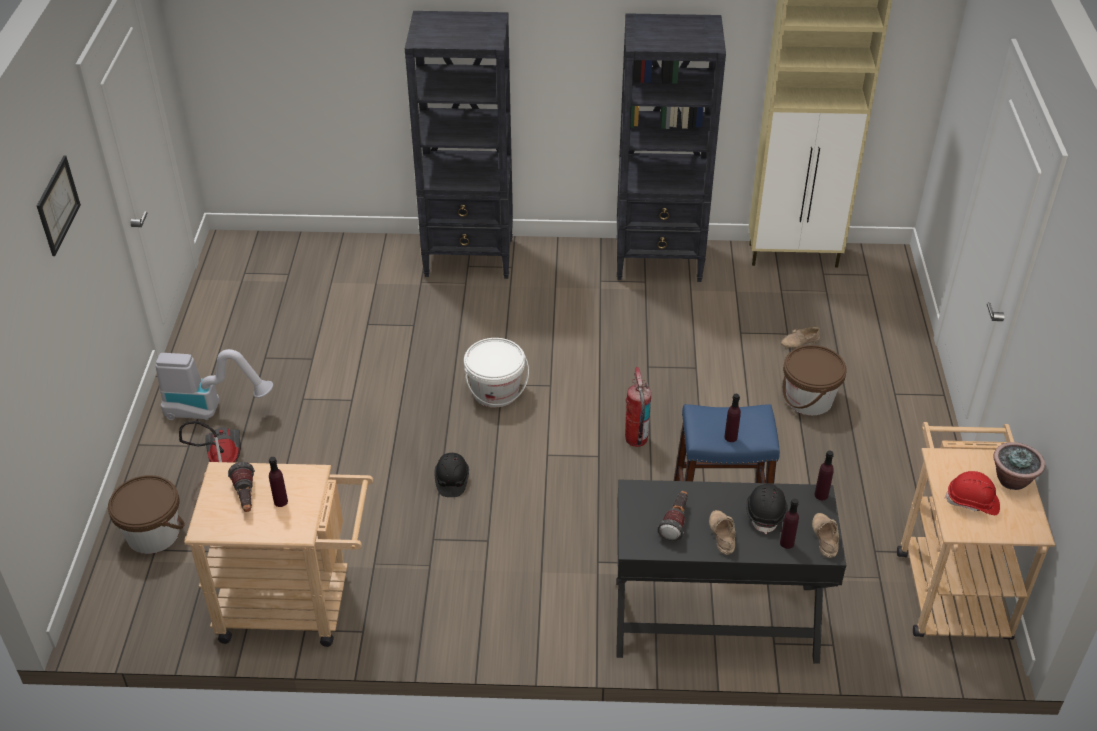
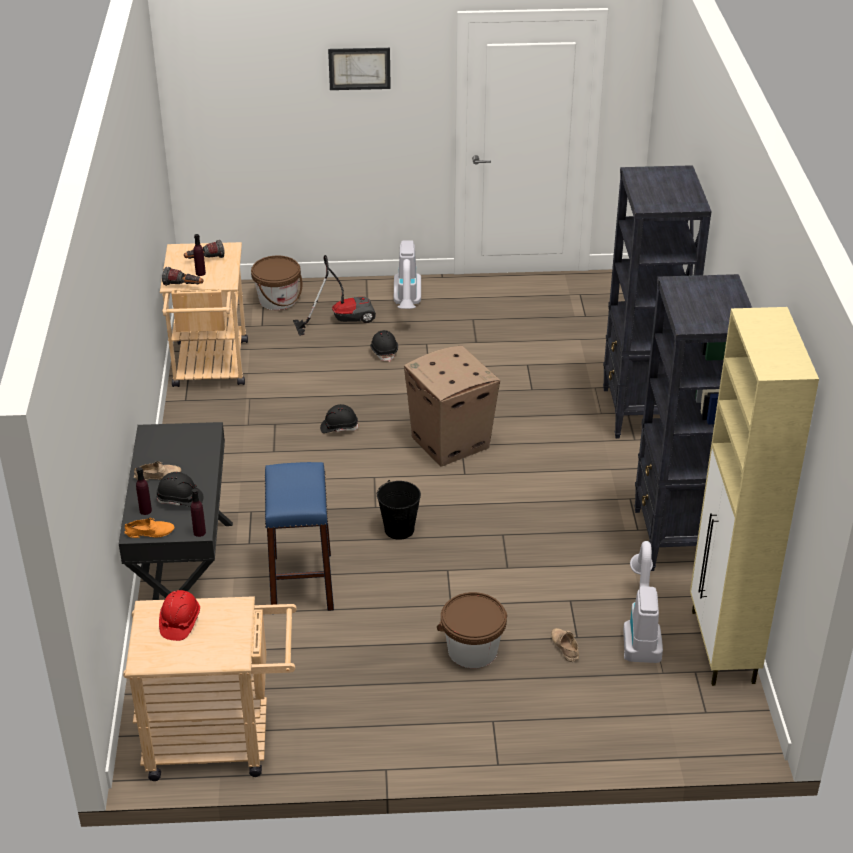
camera: 85 degrees right, 5 degrees down
(308, 435) = (384, 351): none -> black hard hat
(495, 392) = (450, 442): white bucket -> cardboard box
(636, 439) = (399, 529): fire extinguisher -> black bucket
(676, 522) = (173, 451): flashlight -> flashlight (184, 286)
(730, 437) = (280, 488): purple bottle -> none
(777, 296) = (640, 630): none -> vacuum cleaner
(824, 537) = (150, 532): beige shoe -> orange shoe
(1012, 480) = (207, 653): potted plant -> none

